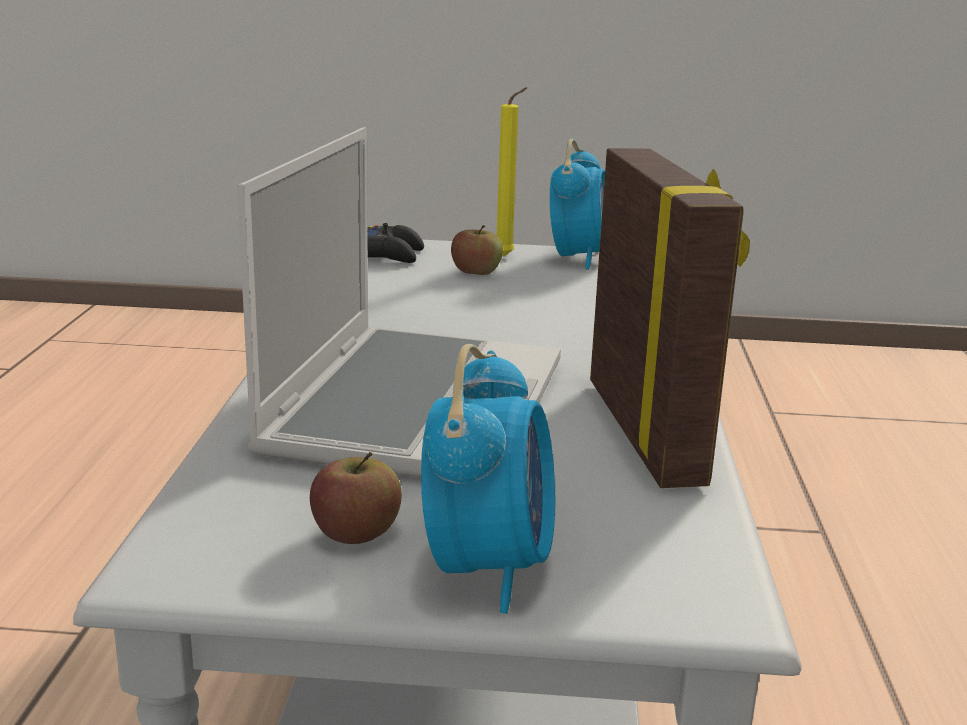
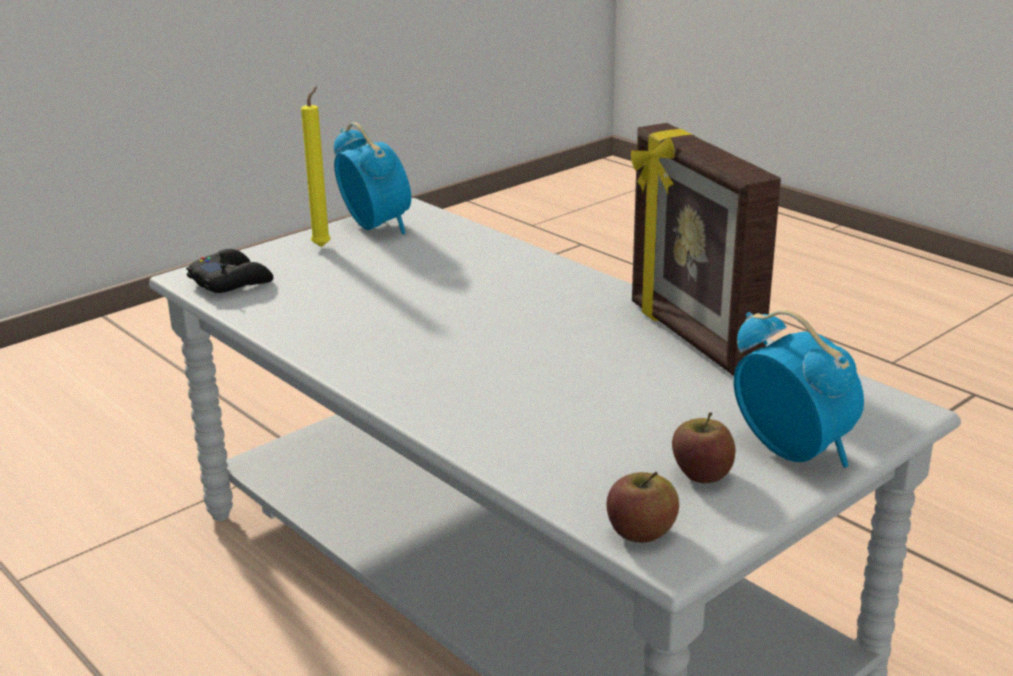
camera: 45 degrees left, 5 degrees up
(415, 406) = (547, 387): laptop -> none
(476, 271) = (335, 269): apple -> apple (641, 532)
(648, 431) = (690, 336): picture frame -> picture frame turned 150 degrees counterclockwise

